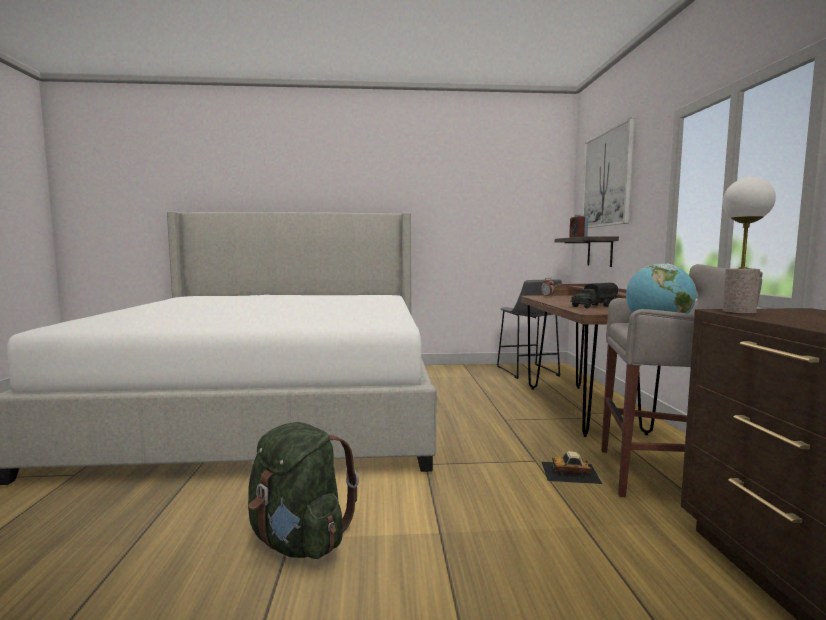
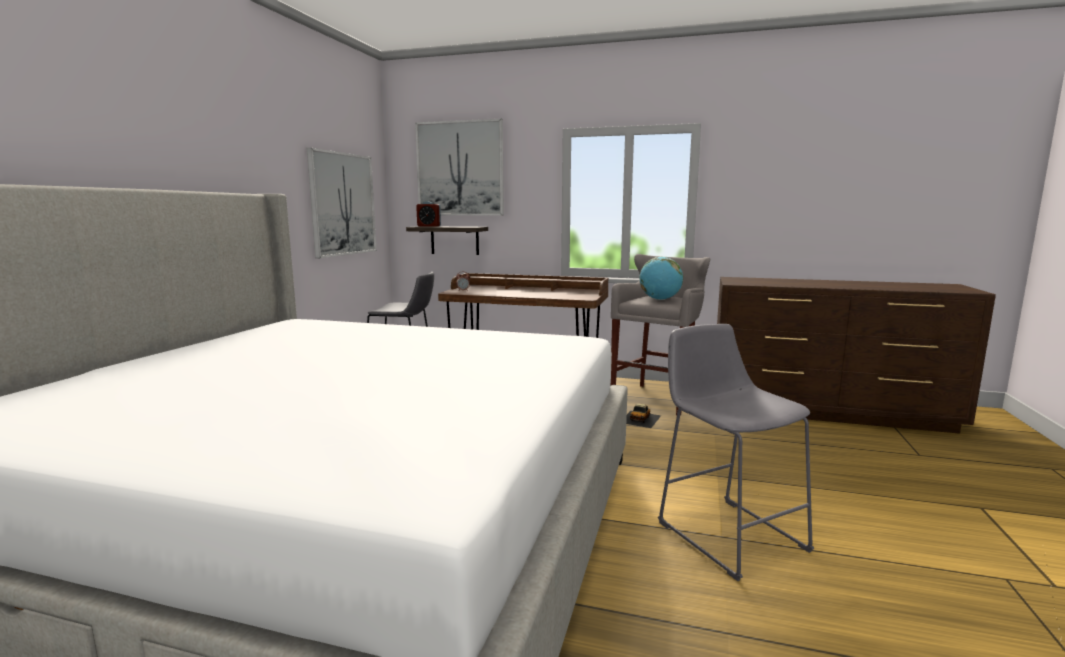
camera: 70 degrees left, 5 degrees up
(299, 541) = (726, 532): green backpack -> grey stool
(503, 220) = (342, 204): none -> picture
(593, 306) = (552, 293): toy truck -> none
(738, 312) = (740, 283): table lamp -> none

